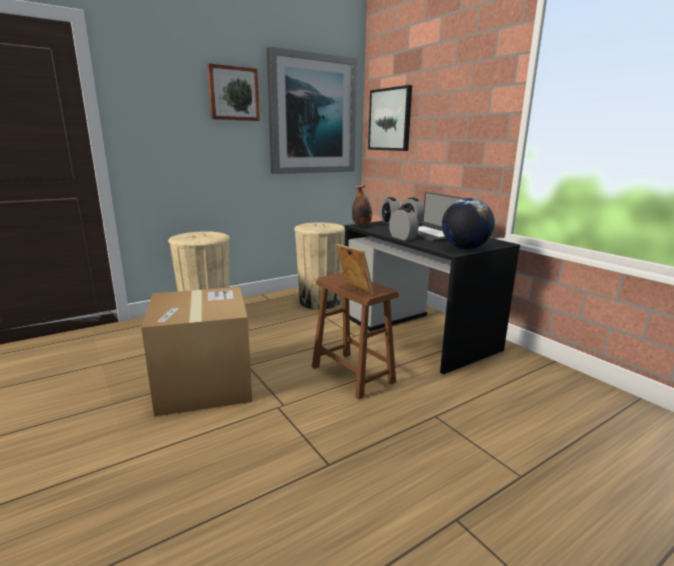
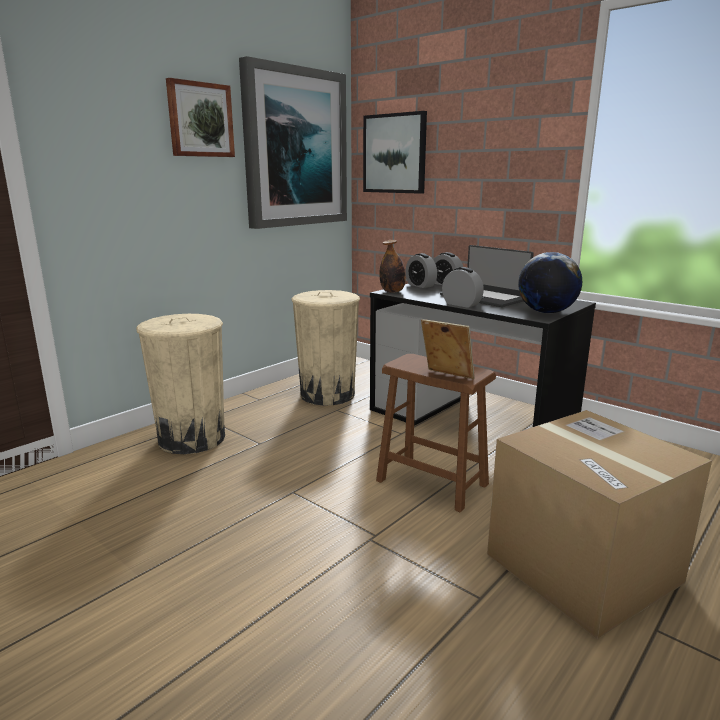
camera: 15 degrees left, 0 degrees up
(204, 384) = (252, 526): cardboard box -> cardboard box (582, 568)

